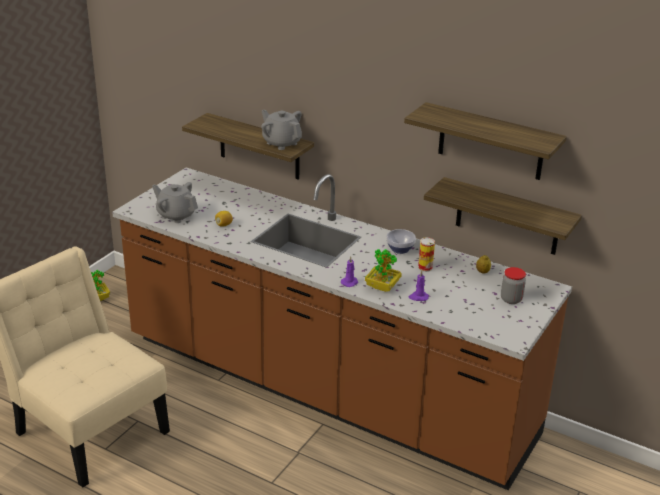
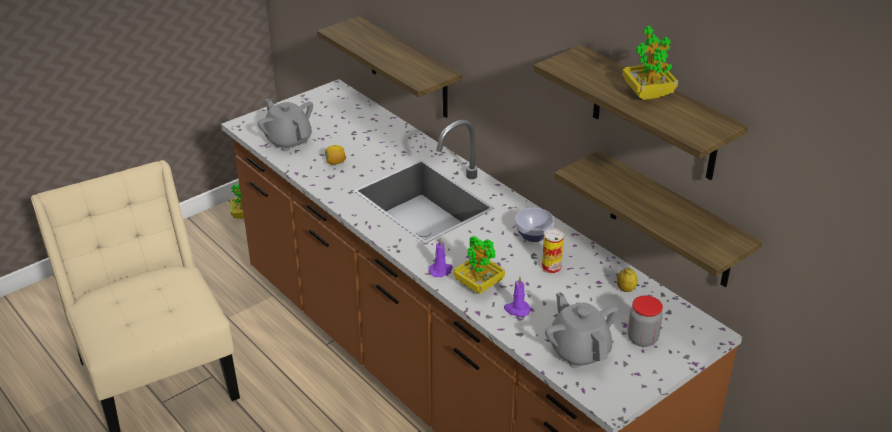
camera: 20 degrees right, 5 degrees up
(281, 143) = (420, 70): grey teapot -> grey teapot (579, 351)
(492, 126) = (647, 94): none -> potted plant

